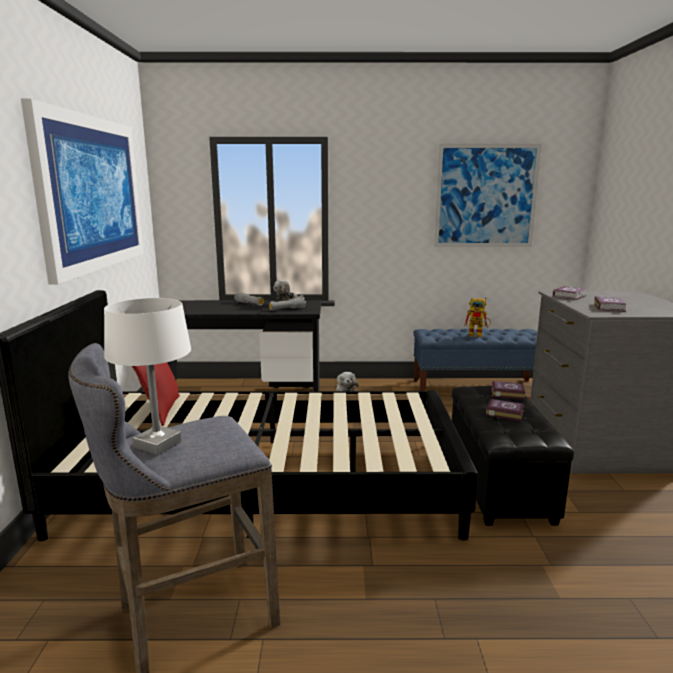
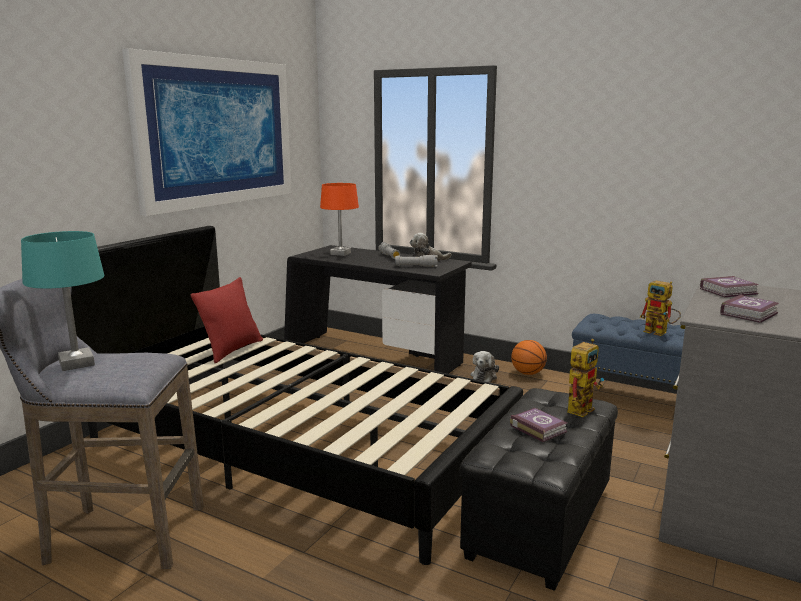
camera: 30 degrees right, 0 degrees up
(158, 444) = (77, 363): white table lamp -> turquoise table lamp
(202, 306) = (340, 254): none -> orange table lamp
(372, 384) = (528, 373): none -> basketball
(486, 196) = (702, 140): picture -> none
(506, 393) = (581, 407): book -> toy robot

